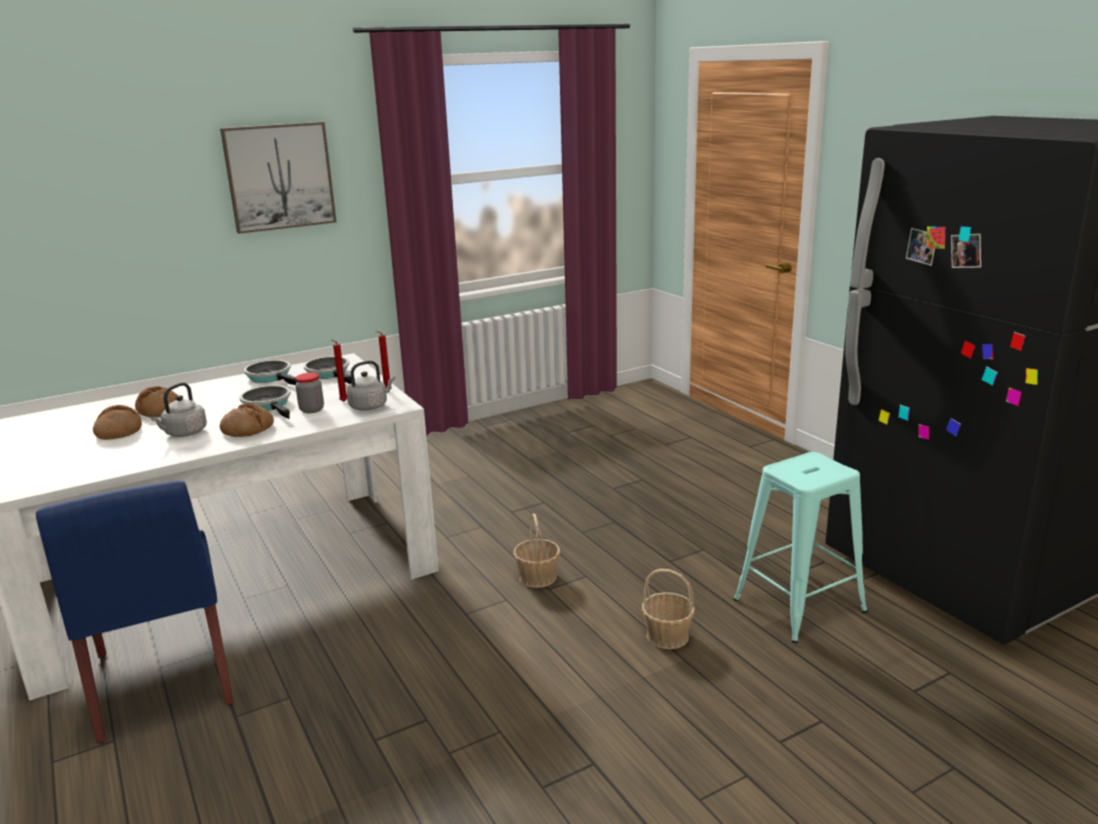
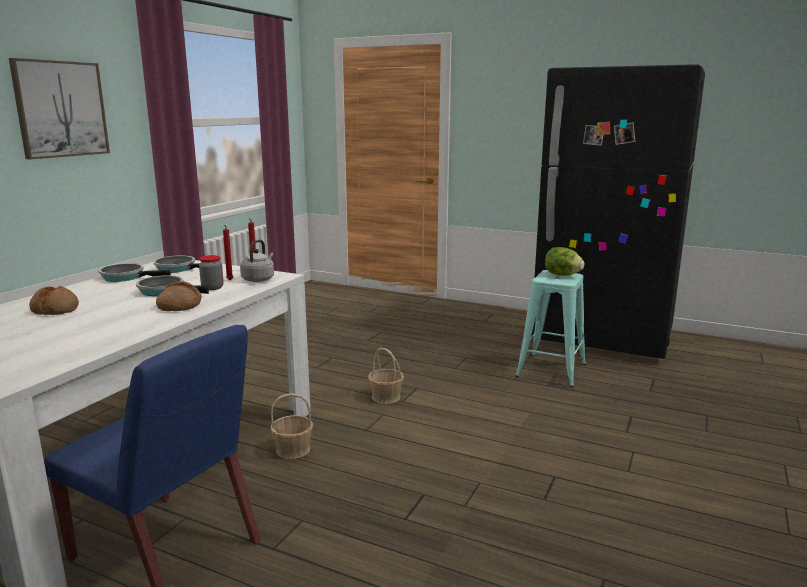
camera: 35 degrees left, 5 degrees down
(119, 431) = (42, 327): bread -> none
(184, 433) = (120, 317): grey kettle -> none
(667, 636) = (506, 403): basket -> basket (293, 450)
(822, 468) = (562, 275): none -> lettuce

